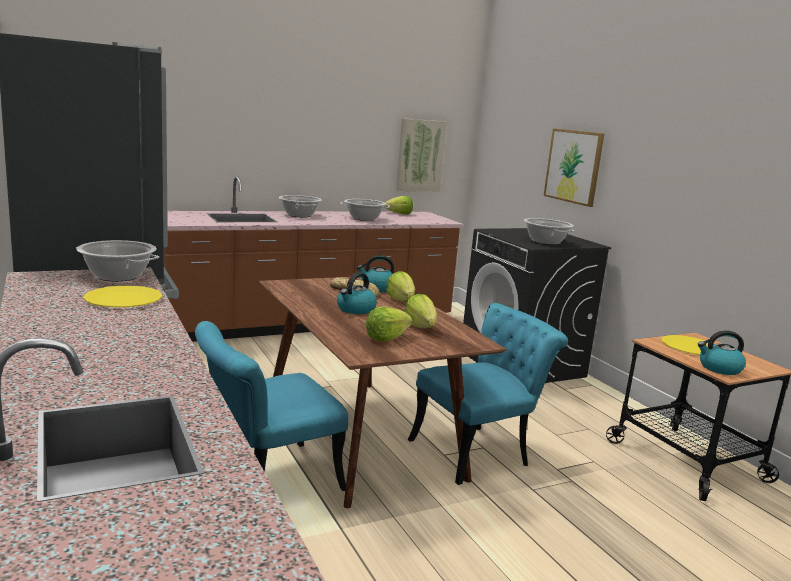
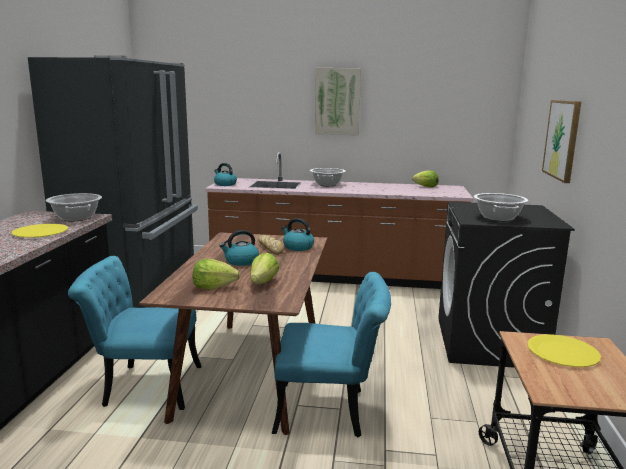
camera: 35 degrees right, 0 degrees up
(364, 218) = (379, 189): cooking pot -> none
(401, 300) = (295, 259): lettuce -> none
(420, 155) = (454, 133): picture -> picture (337, 101)
(719, 368) = (554, 384): kettle -> kettle (225, 184)

